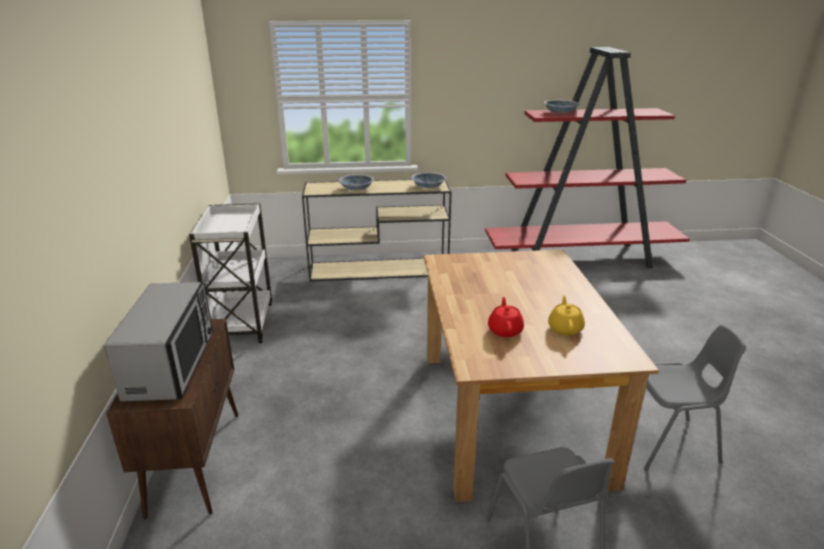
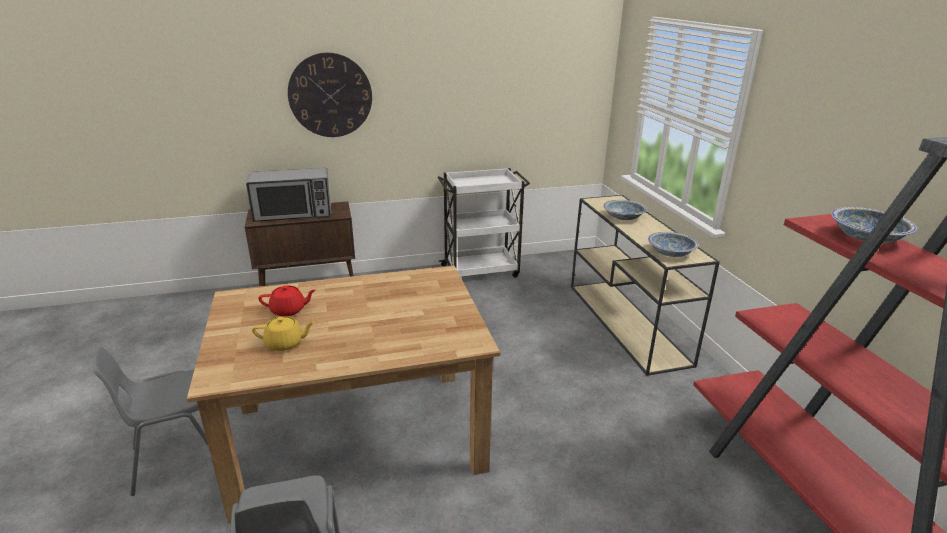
camera: 80 degrees right, 0 degrees up
(114, 178) = (330, 95): none -> wall clock

